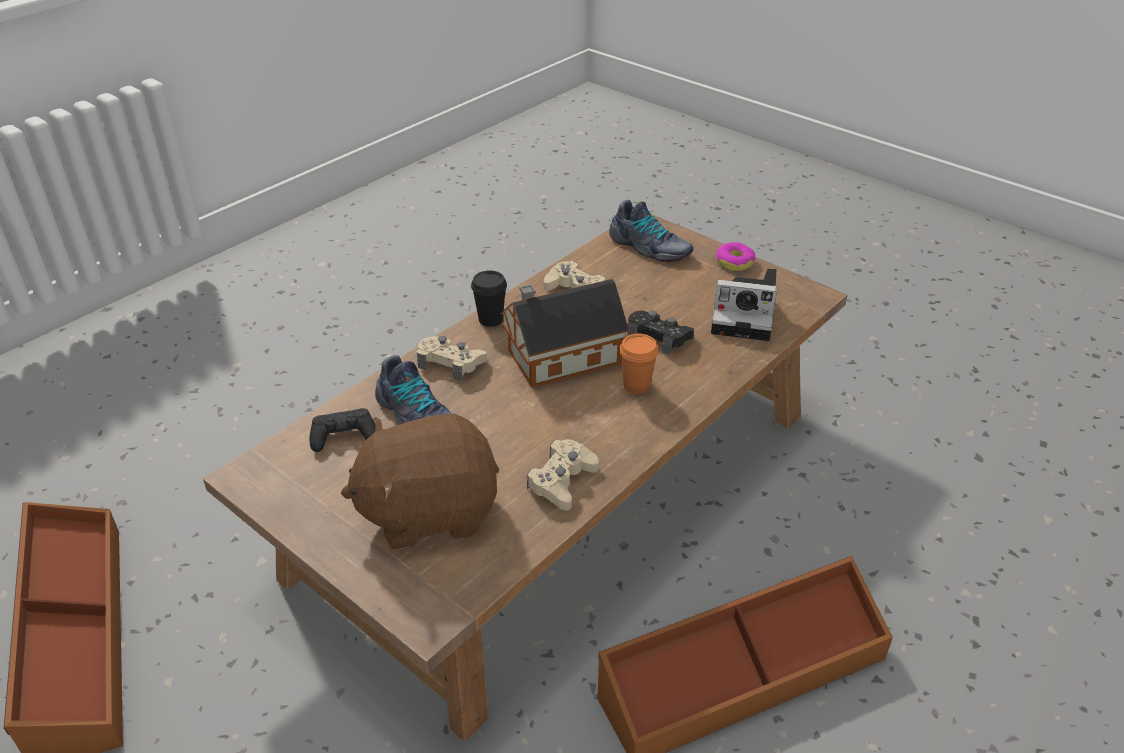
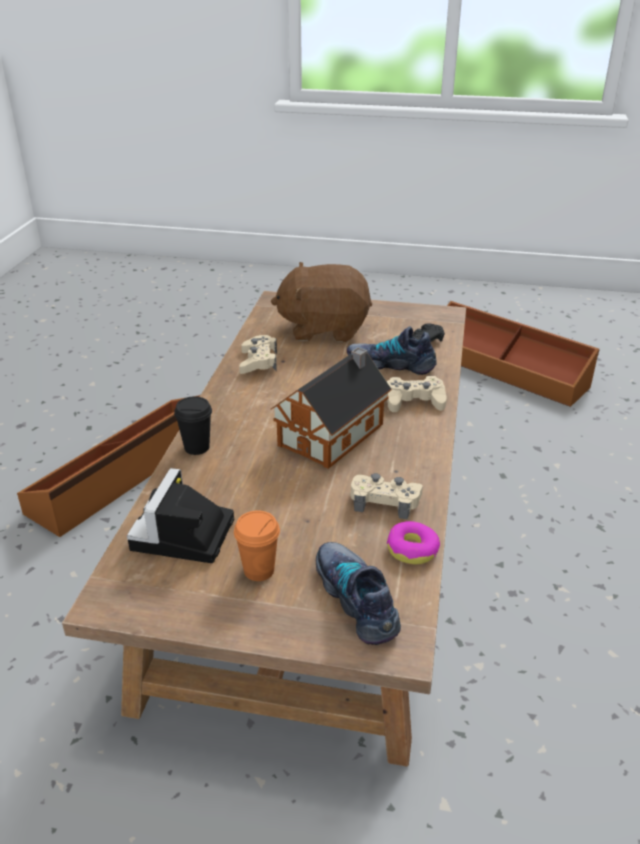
camera: 150 degrees right, 5 degrees down
(429, 511) = (324, 328): brown plush toy -> brown plush toy turned 135 degrees counterclockwise
(490, 320) = (428, 443): black cup -> black cup (197, 447)
(636, 386) = (251, 431): orange cup -> orange cup (259, 570)
(649, 248) = (357, 598): shoe -> shoe turned 60 degrees clockwise
(658, 337) = (262, 480): black game controller -> none
(734, 262) = (231, 618): donut -> donut (412, 549)
(746, 316) = (183, 536): camera -> camera turned 60 degrees counterclockwise

